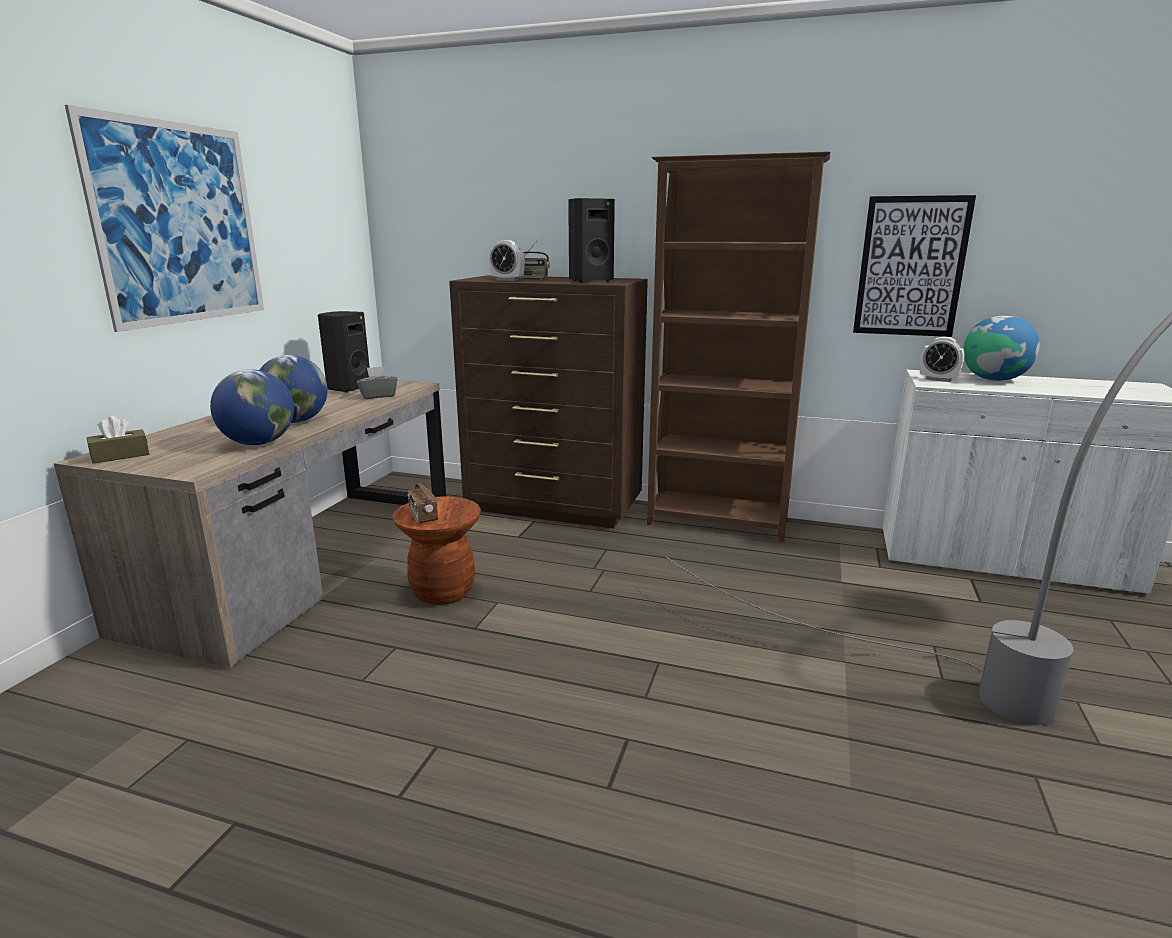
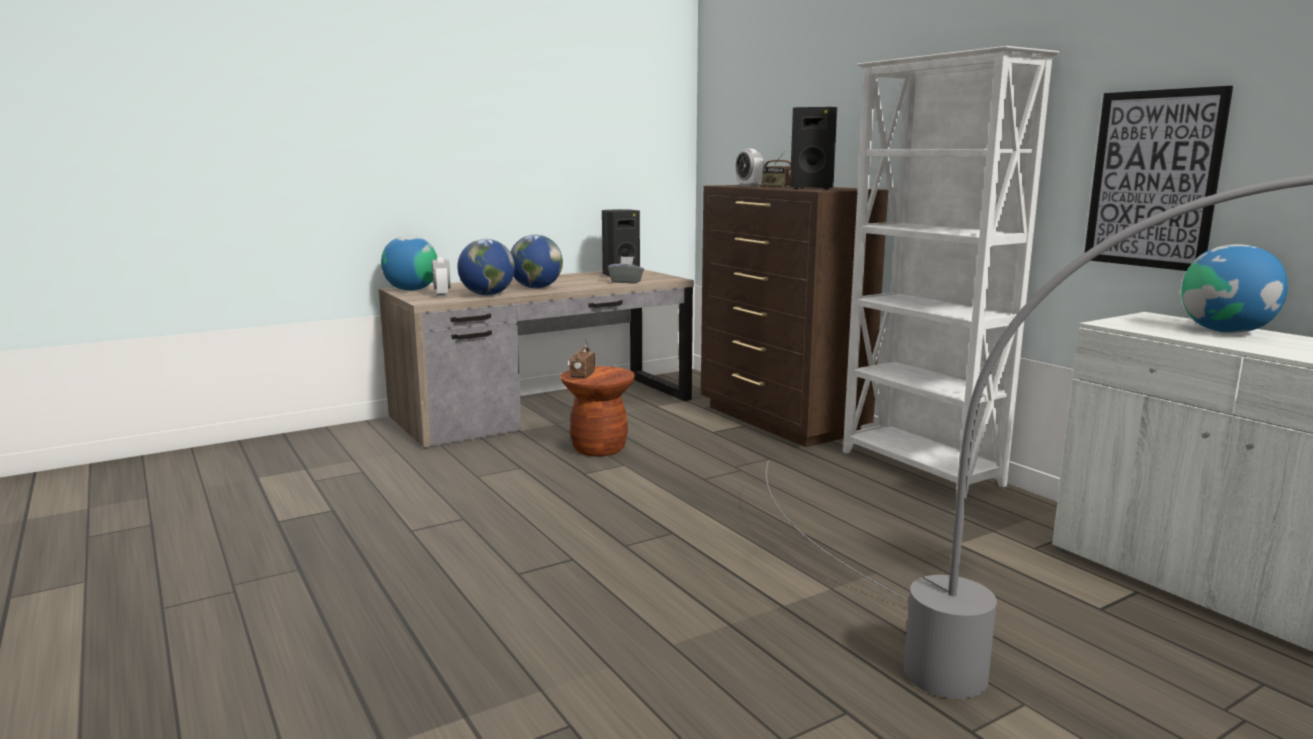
camera: 40 degrees right, 5 degrees down
(120, 456) = (411, 290): brown tissue box -> globe
(179, 224) = (499, 135): picture -> none
(718, 523) = (920, 469): brown bookcase -> white bookcase
(938, 379) = (1140, 322): alarm clock -> alarm clock (442, 295)

